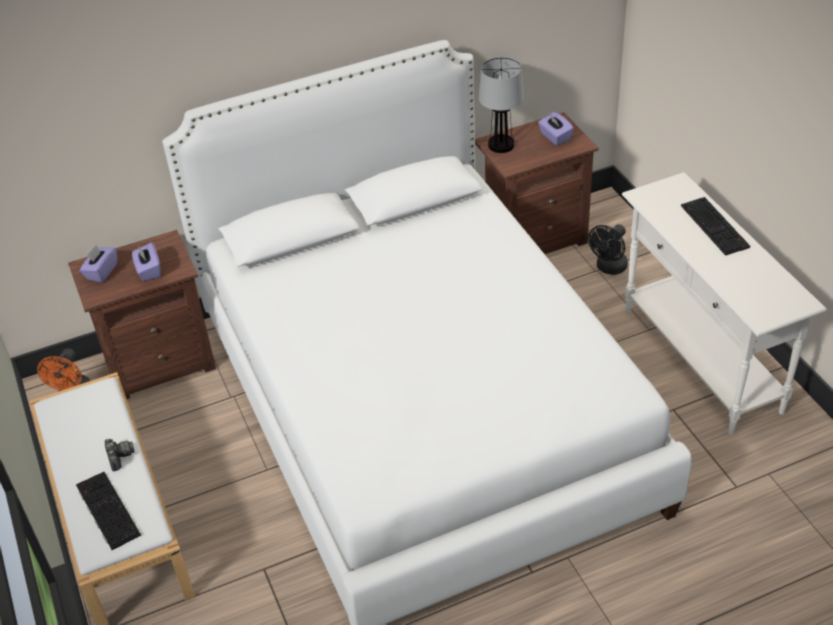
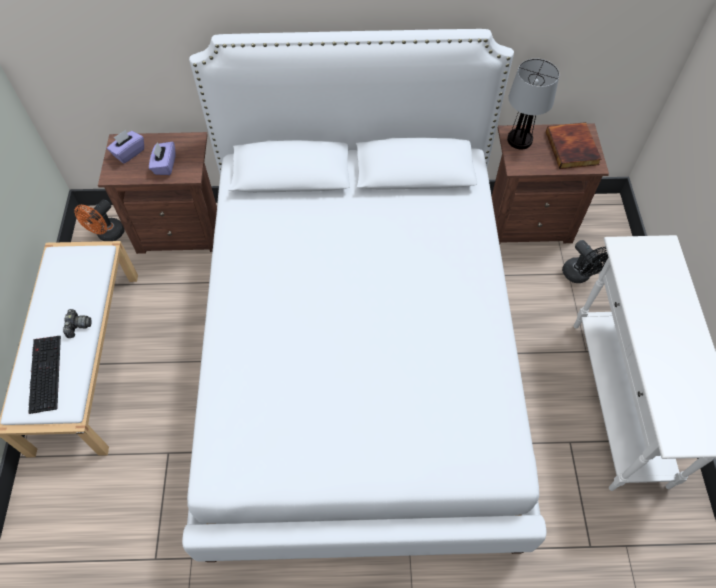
camera: 20 degrees right, 15 degrees up
(555, 137) = (573, 148): purple tissue box -> book
(609, 268) = (579, 275): black fan -> black fan turned 90 degrees counterclockwise
(716, 226) = (679, 311): keyboard -> none

